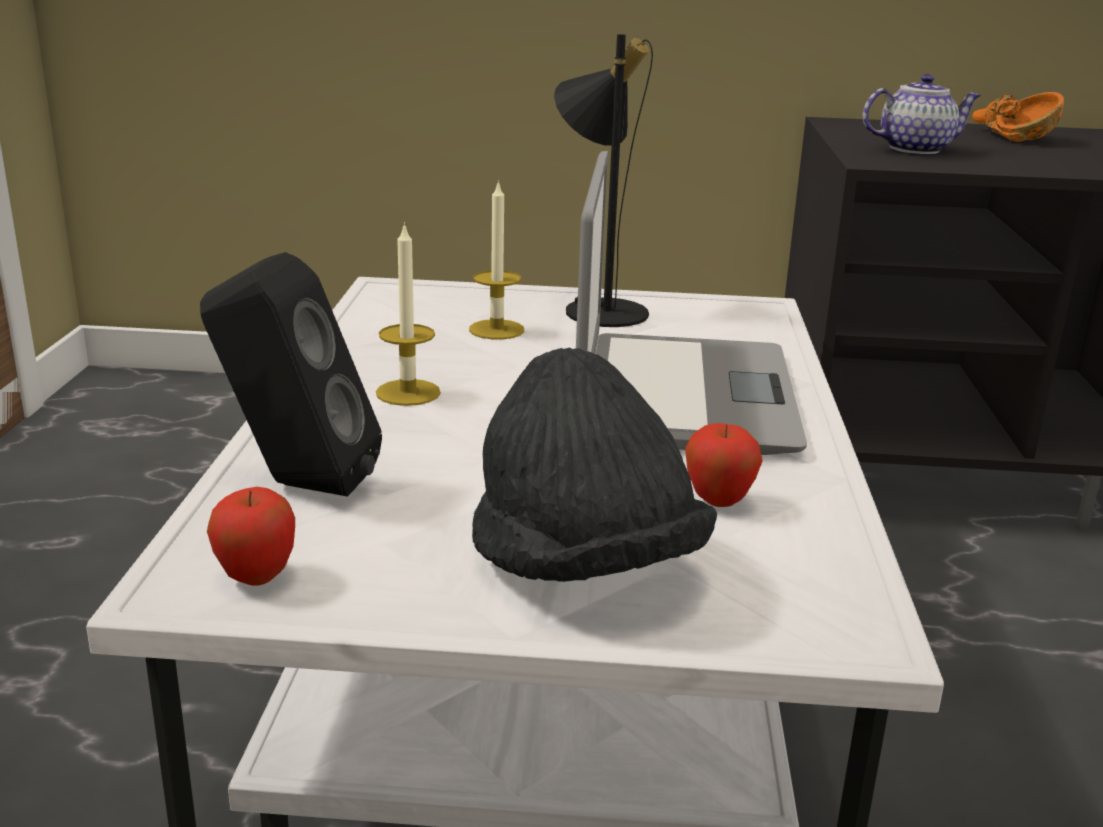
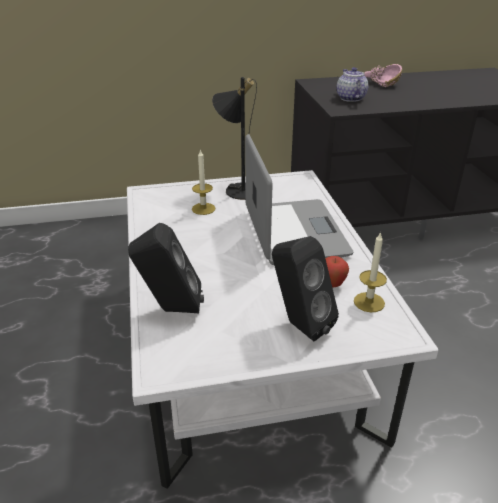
camera: 15 degrees left, 10 degrees up
(256, 578) = (183, 359): apple -> none
(408, 392) = (187, 251): candle -> candle (369, 302)
(583, 564) = (299, 325): black hat -> black speaker
(916, 149) = (350, 98): teapot -> teapot turned 75 degrees counterclockwise
(1008, 136) = (380, 83): orange bowl -> pink bowl

